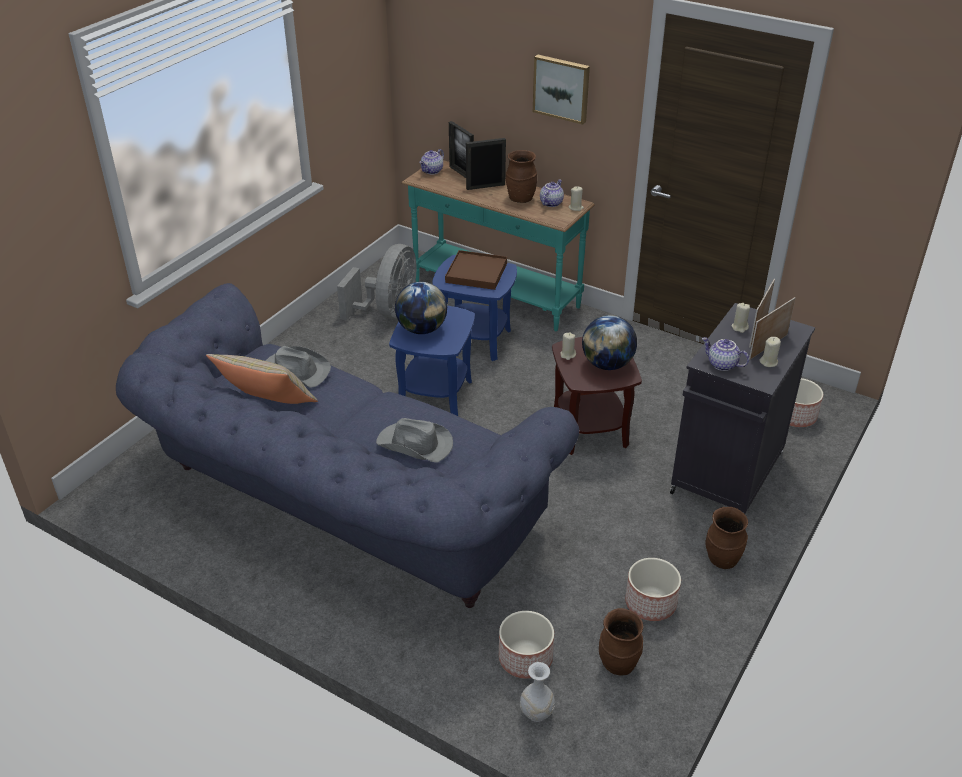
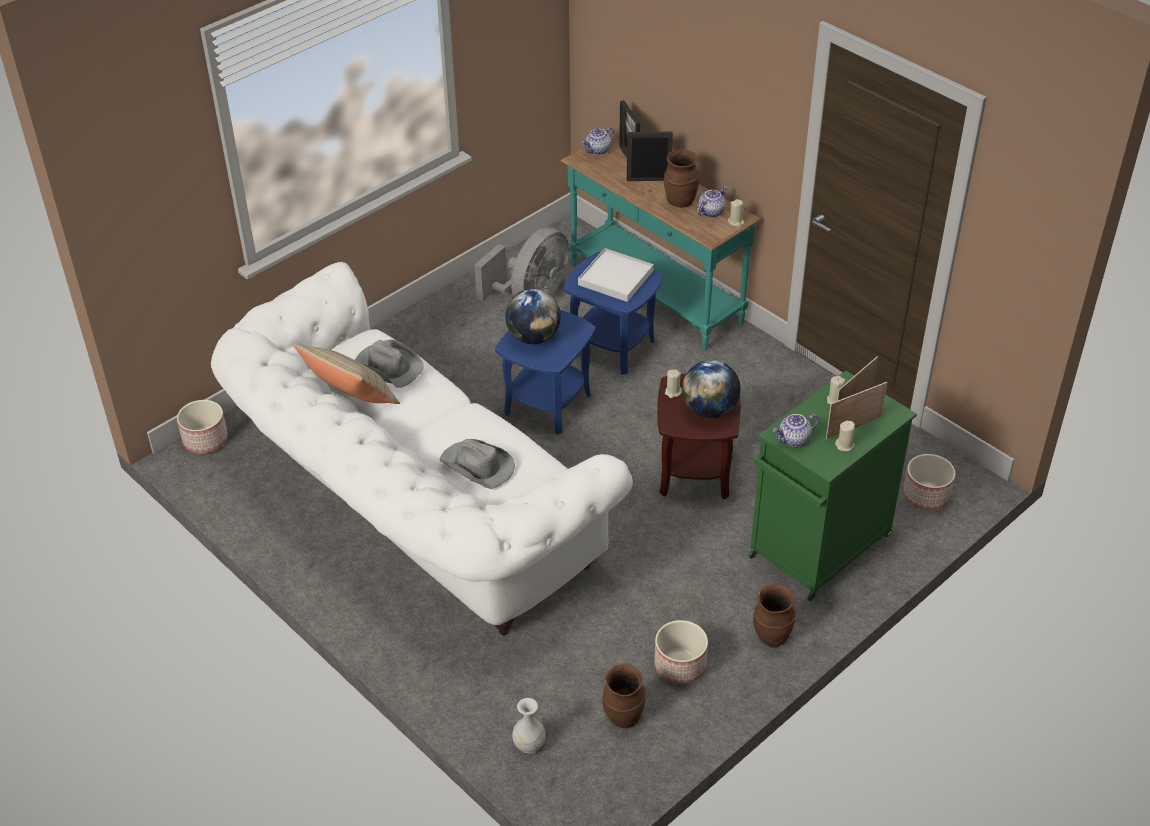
camera: 15 degrees right, 5 degrees up
(339, 509) = (411, 512): blue sofa -> white sofa
(476, 272) = (616, 278): brown tray -> white tray
(525, 659) = (537, 694): planter -> planter (205, 440)
(562, 88) = (732, 92): picture -> none
(721, 365) = (794, 440): teapot -> teapot turned 75 degrees counterclockwise
(726, 475) = (817, 548): black cabinet -> green cabinet

